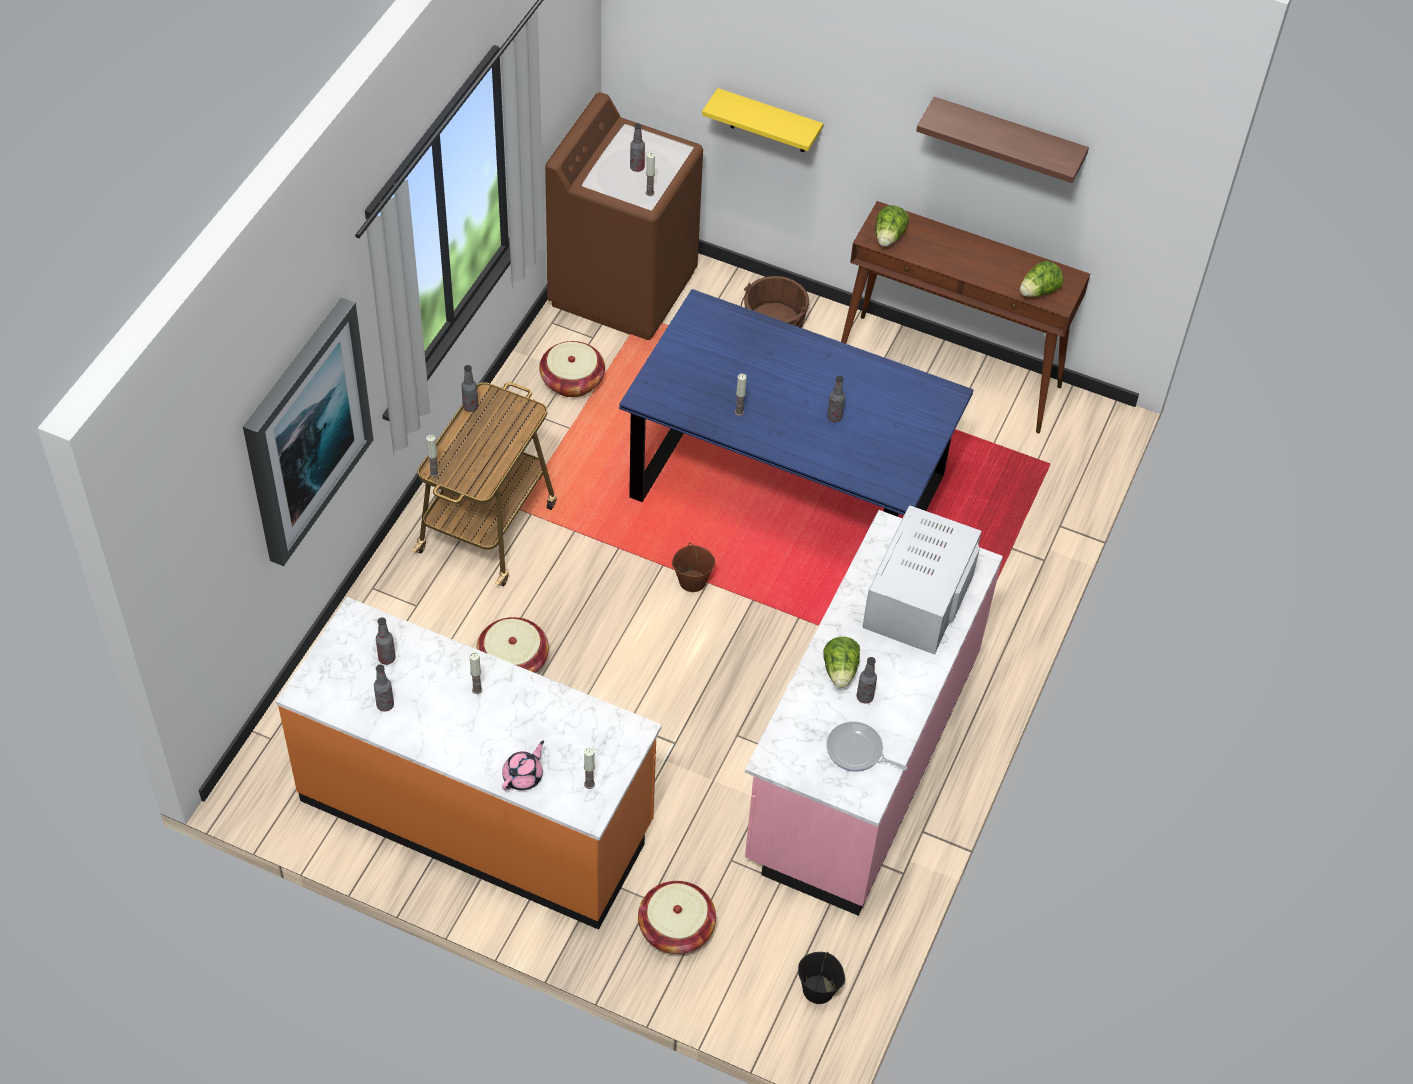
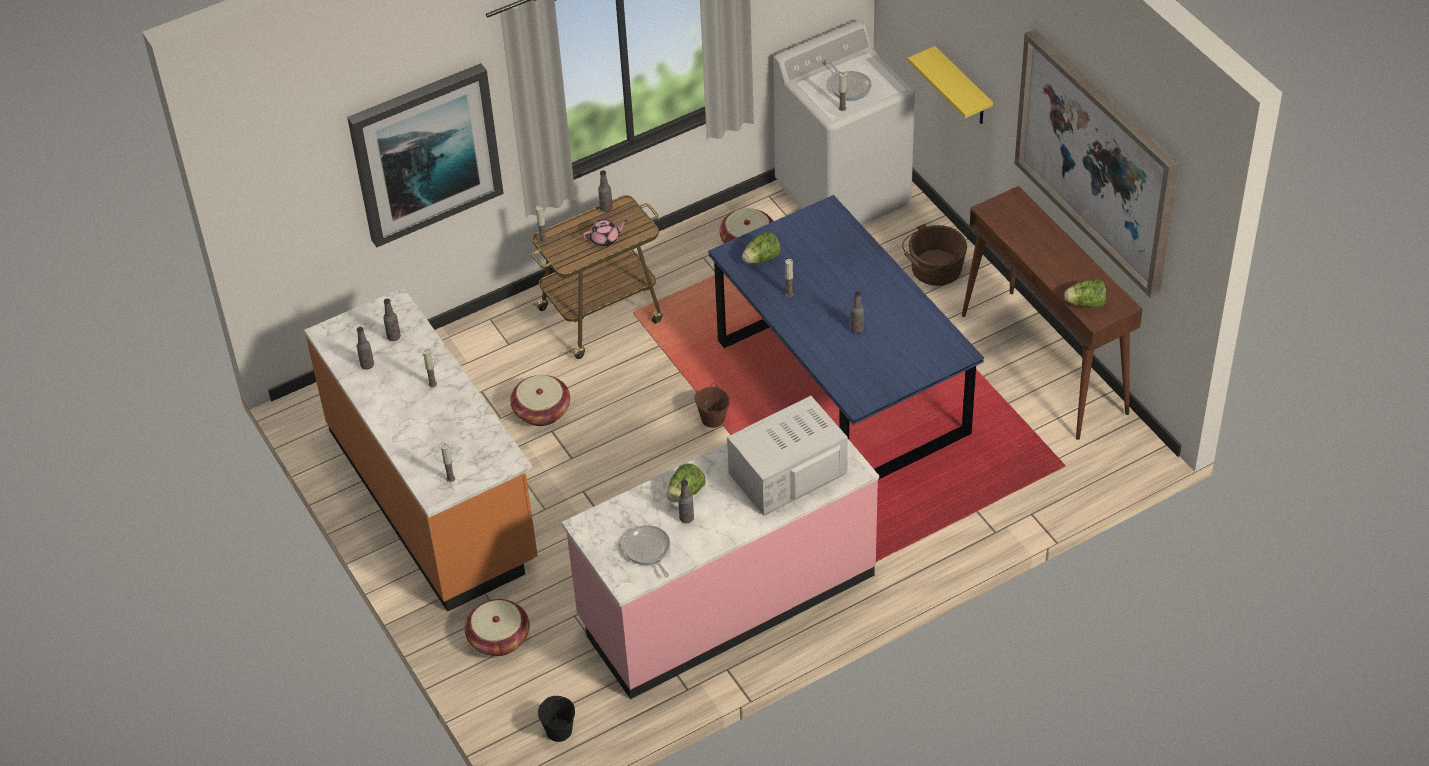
camera: 40 degrees right, 5 degrees down
(523, 776) = (413, 452): pink teapot -> pink teapot (605, 239)
(623, 287) = (844, 193): brown washing machine -> white washing machine
(637, 167) = (849, 87): bottle -> frying pan
(889, 237) = (1002, 215): lettuce -> lettuce (761, 259)
(1007, 139) = (1097, 160): shelf -> picture

